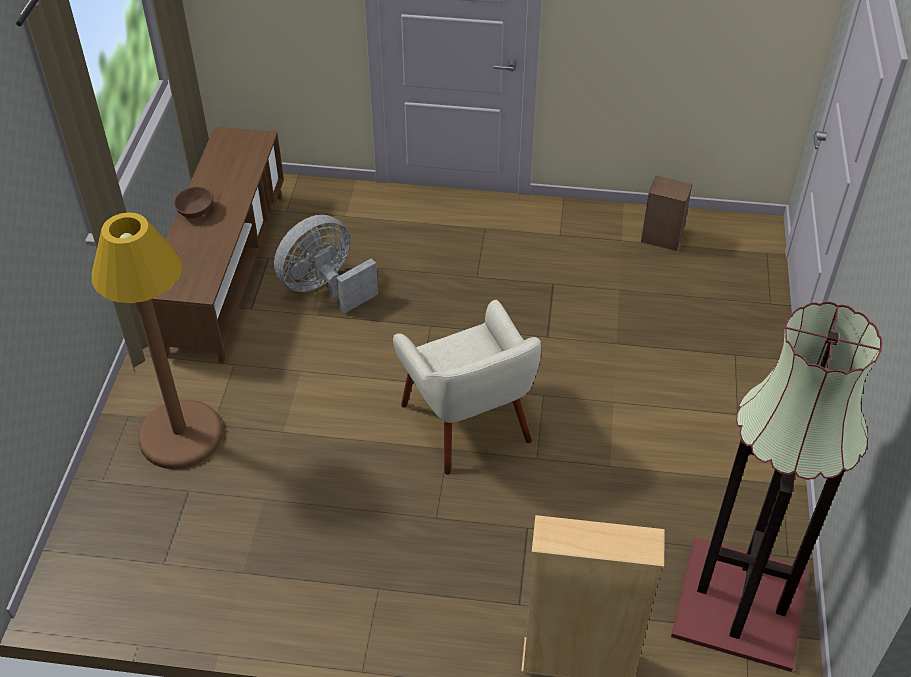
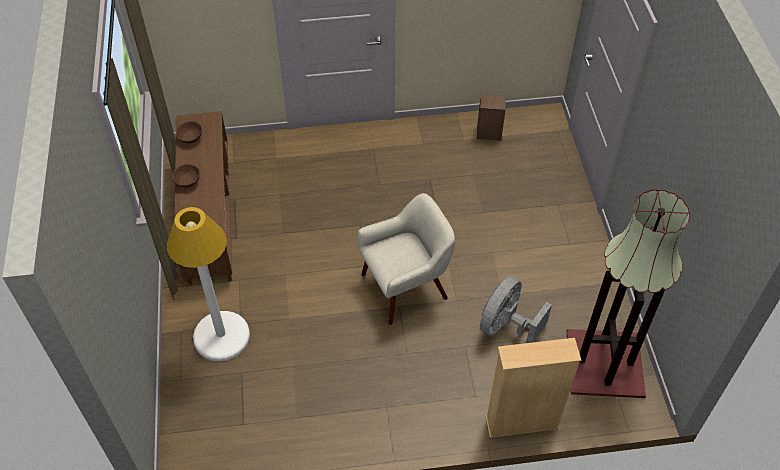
camera: 15 degrees left, 5 degrees up
(180, 435) = (221, 336): brown floor lamp -> white floor lamp
(222, 157) = (190, 138): none -> brown bowl
(325, 288) = (281, 213): grey fan -> grey fan (506, 325)
(468, 423) = (406, 286): beige armchair -> beige armchair turned 75 degrees counterclockwise

